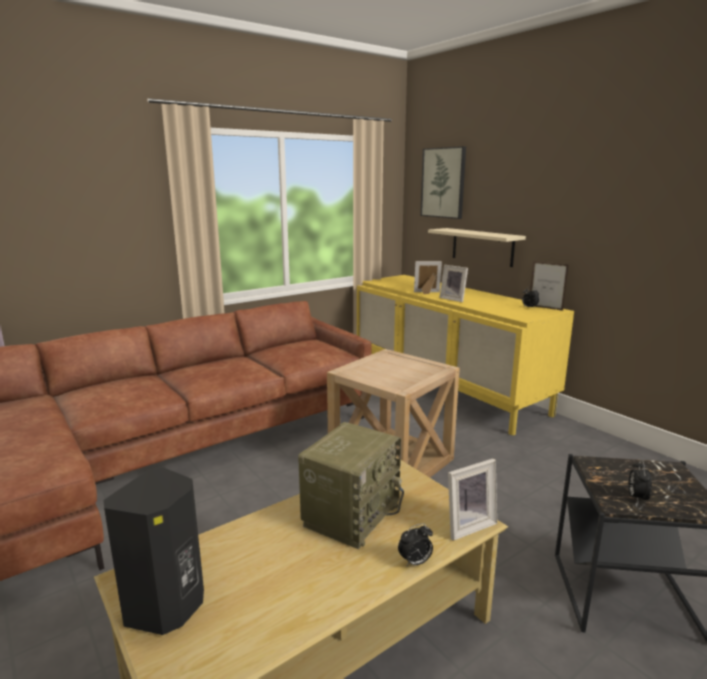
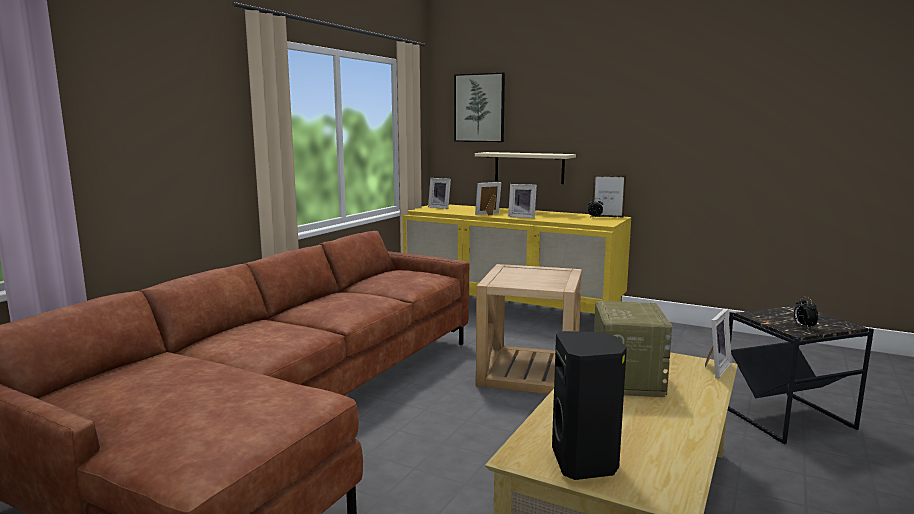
camera: 25 degrees left, 5 degrees down
(398, 280) = (440, 207): none -> picture frame
(415, 562) = (713, 395): alarm clock -> none

